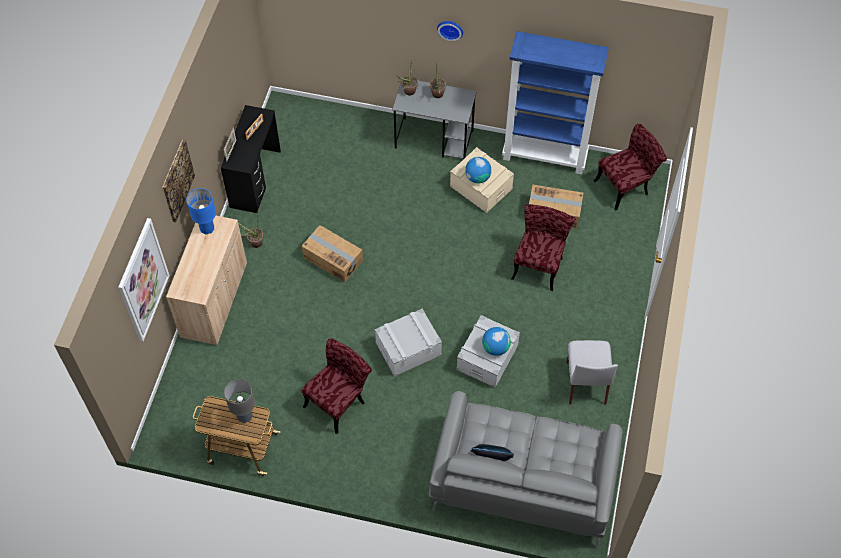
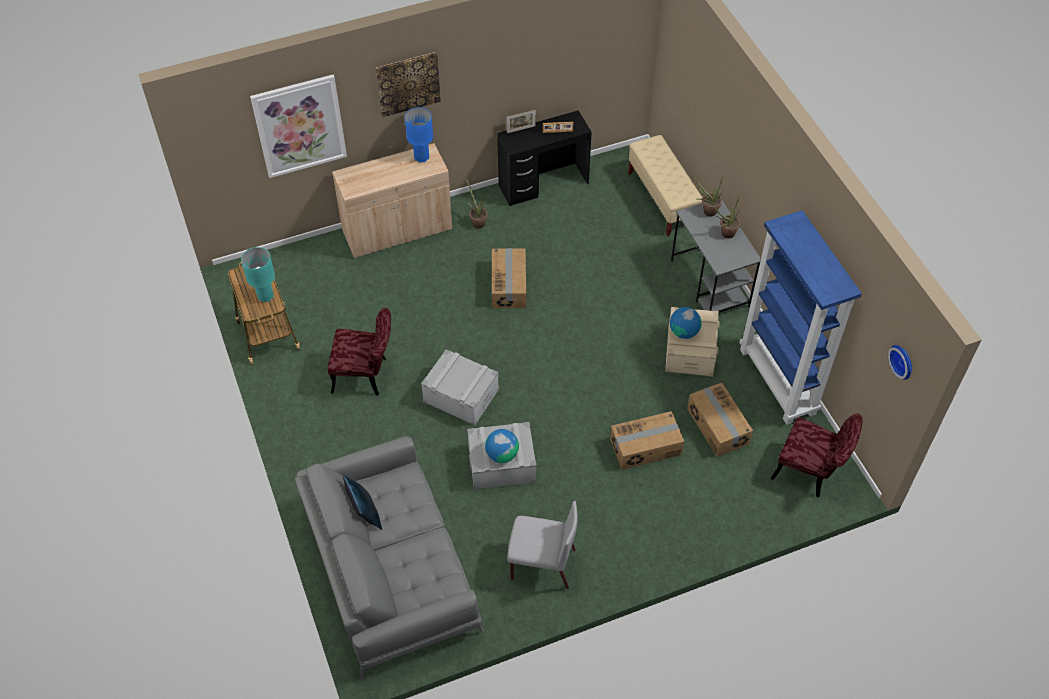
camera: 55 degrees right, 5 degrees down
(244, 416) = (265, 296): grey table lamp -> turquoise table lamp
(336, 118) = (662, 200): none -> beige bench
(450, 28) = (763, 168): wall clock -> wall clock (903, 361)
(539, 263) = (646, 447): red chair -> cardboard box
(586, 382) = (542, 564): grey chair -> grey chair turned 135 degrees counterclockwise

